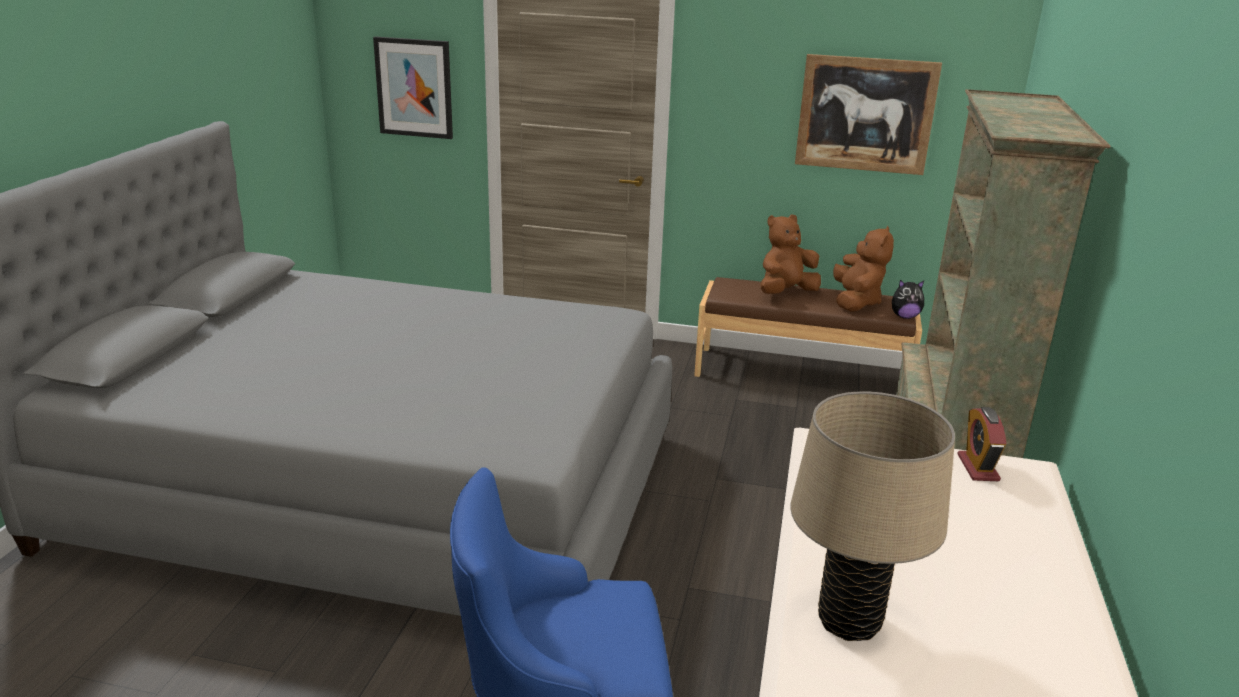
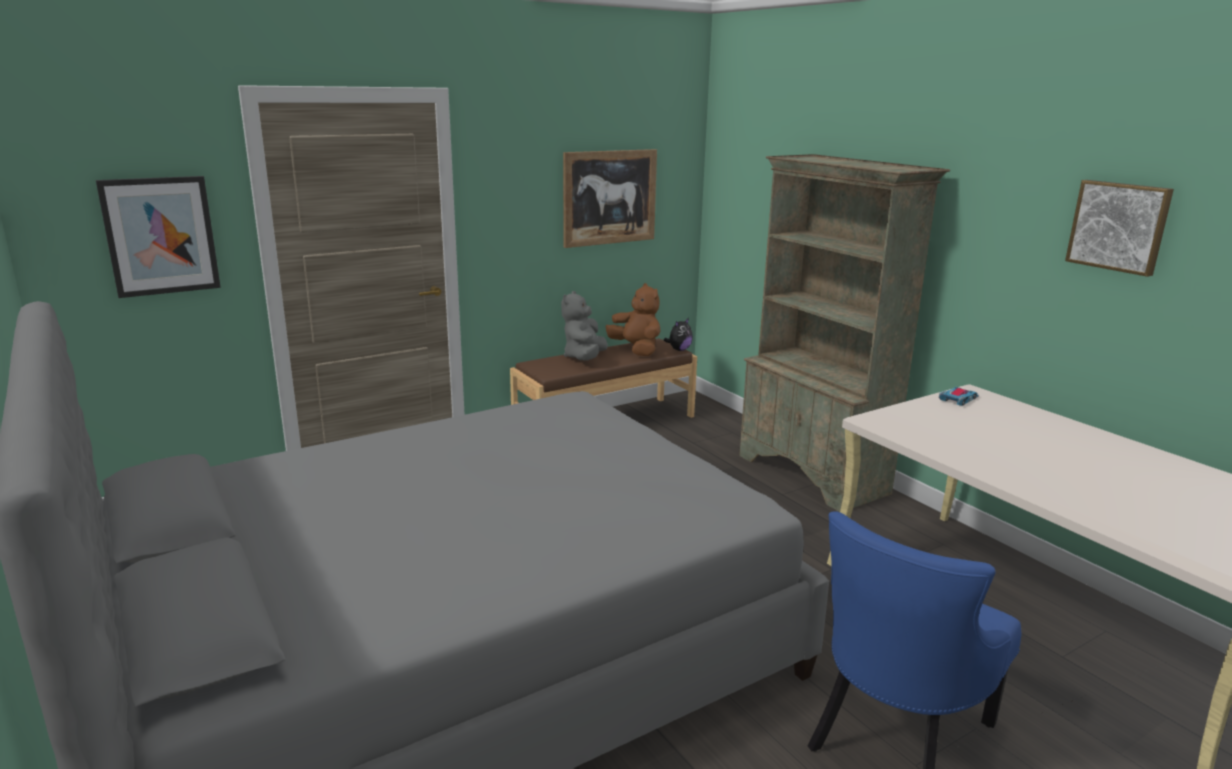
camera: 45 degrees left, 5 degrees down
(785, 292) = (584, 358): brown plush toy -> grey plush toy
(849, 622) = (1097, 496): beige table lamp -> none
(978, 468) = (958, 399): alarm clock -> toy car
(1185, 280) = (1119, 226): none -> picture

